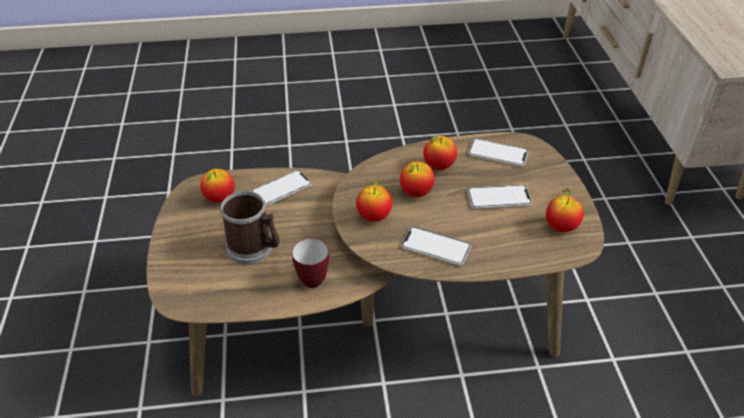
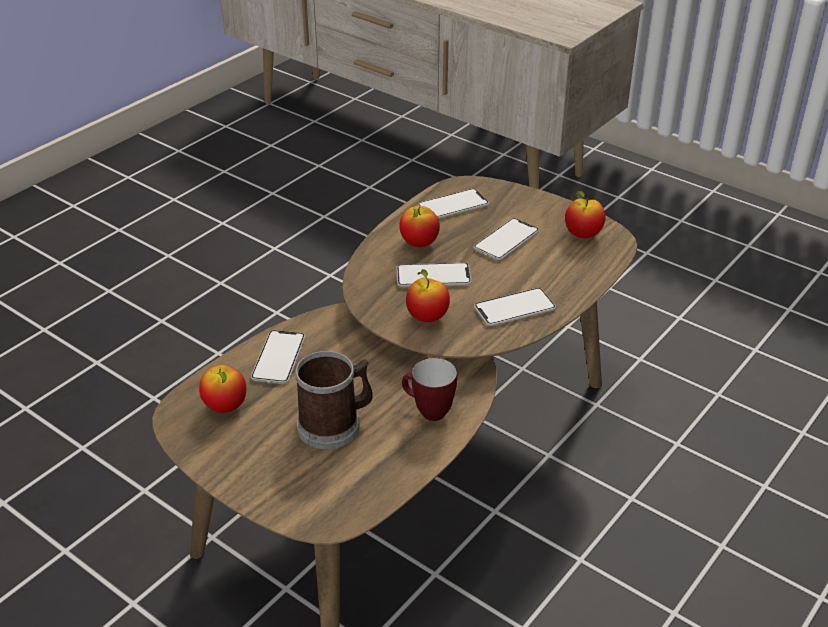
camera: 45 degrees left, 5 degrees down
(416, 193) = (433, 276): apple -> phone

